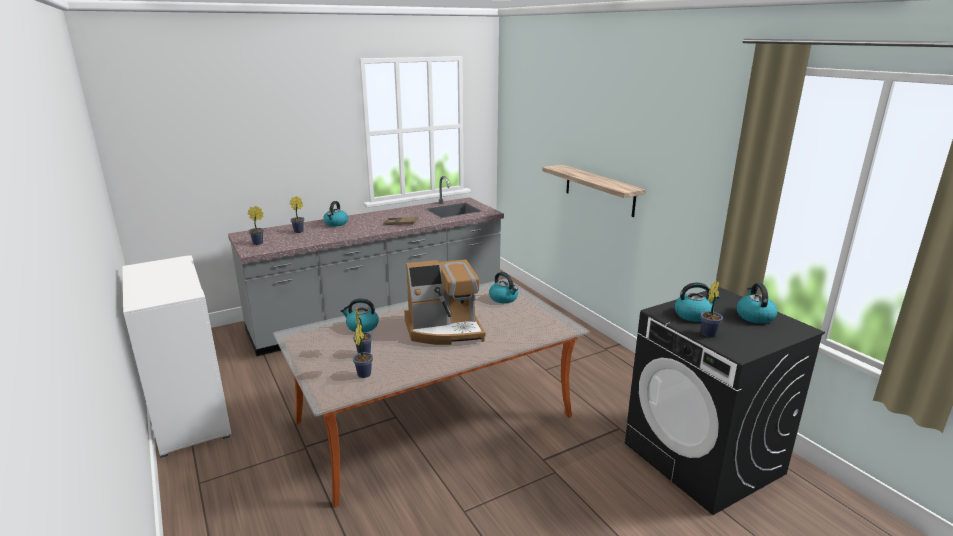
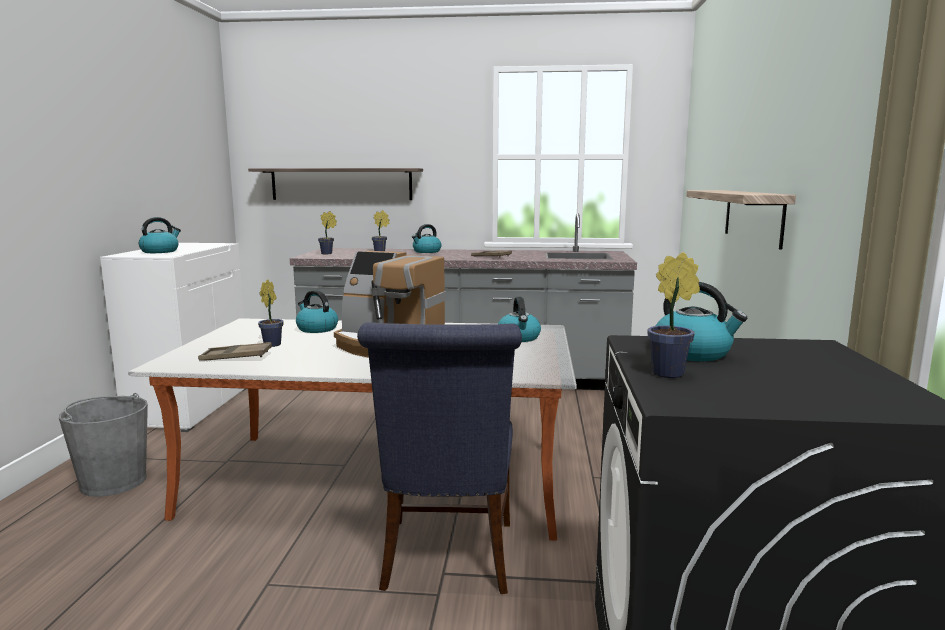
camera: 35 degrees right, 10 degrees down
(231, 170) = (341, 184): none -> shelf
(240, 500) = (113, 482): none -> grey bucket
(364, 373) = (236, 357): potted plant -> brown tray
(536, 451) = (447, 560): none -> blue chair
(754, 316) = (832, 376): kettle -> kettle (160, 251)

